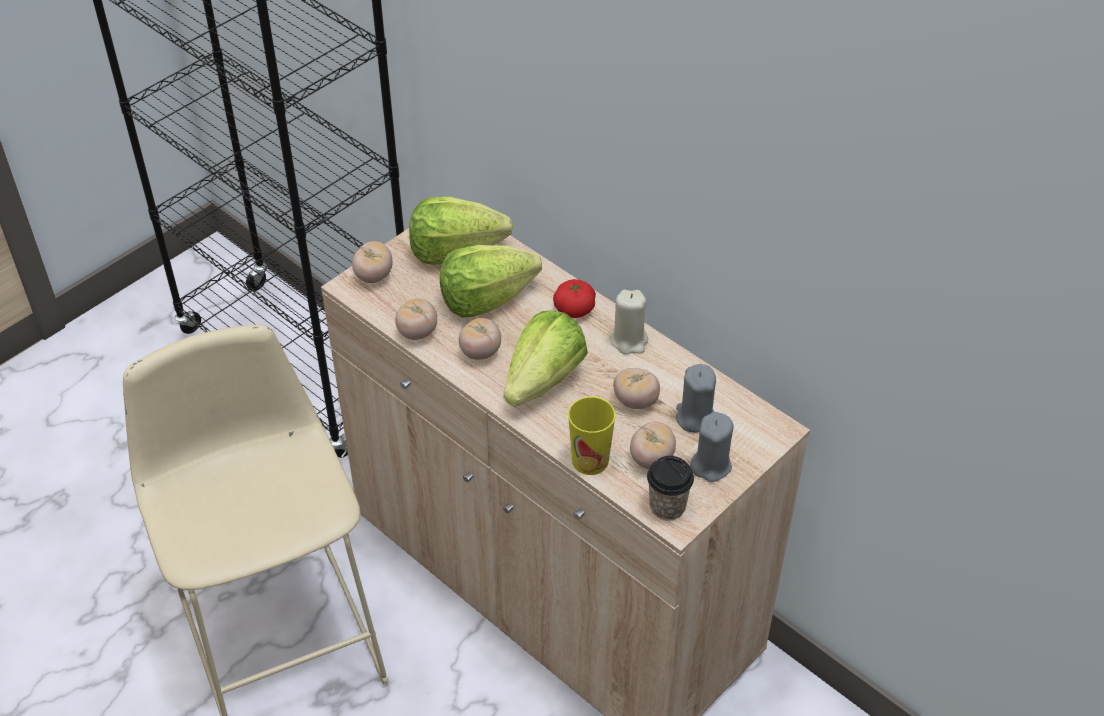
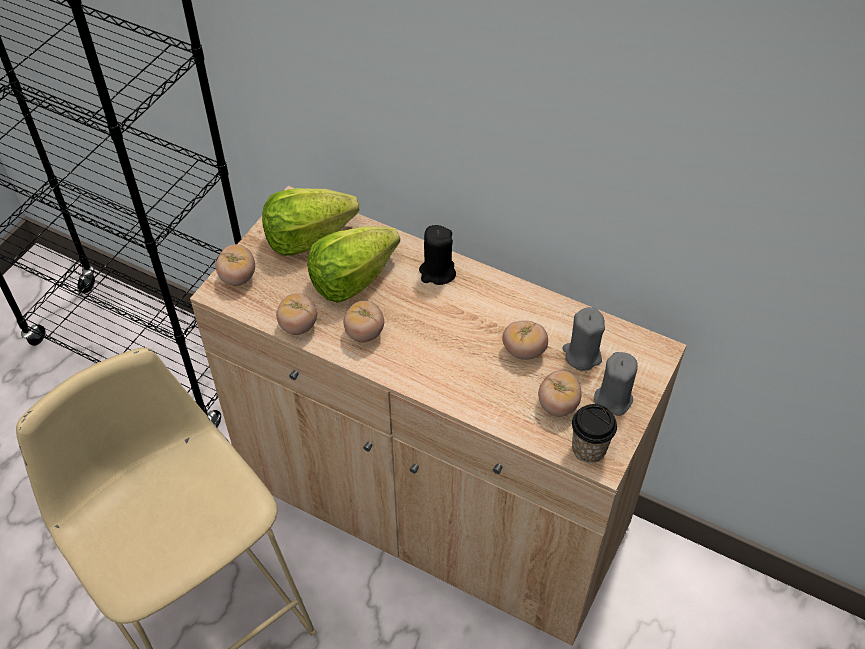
camera: 15 degrees left, 5 degrees up
(544, 380) = (433, 348): lettuce -> none
(574, 309) = (437, 272): tomato -> black candle
(590, 460) = (502, 419): cup -> none
(629, 340) = (497, 292): beige candle -> none

